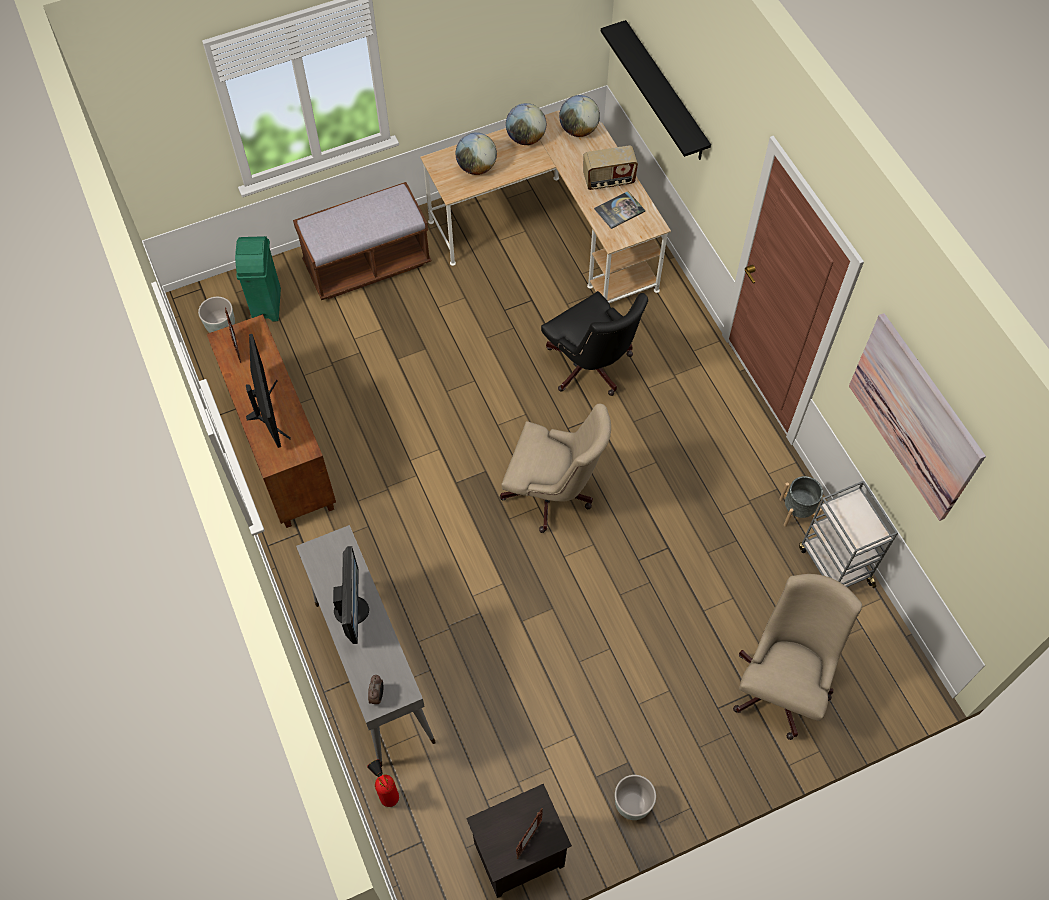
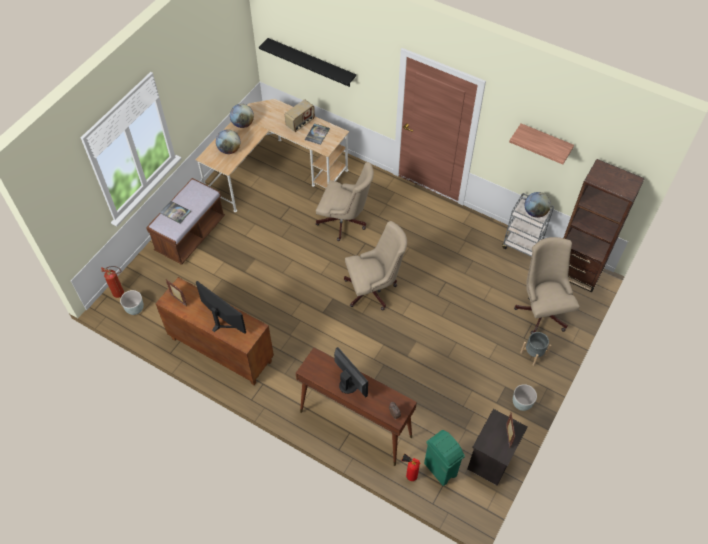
camera: 35 degrees left, 5 degrees down
(220, 295) = (121, 293): none -> fire extinguisher
(266, 305) = (151, 284): green trash can -> green trash can (440, 470)
(344, 220) = (175, 212): none -> book
(373, 671) = (355, 424): grey console table -> brown console table
(578, 130) = (266, 107): globe -> globe (535, 212)
(591, 368) = (345, 222): black office chair -> beige office chair
(797, 511) = (488, 232): grey planter -> grey planter (533, 354)
(889, 660) = (576, 272): none -> brown bookcase
(915, 417) = (545, 141): picture -> shelf

